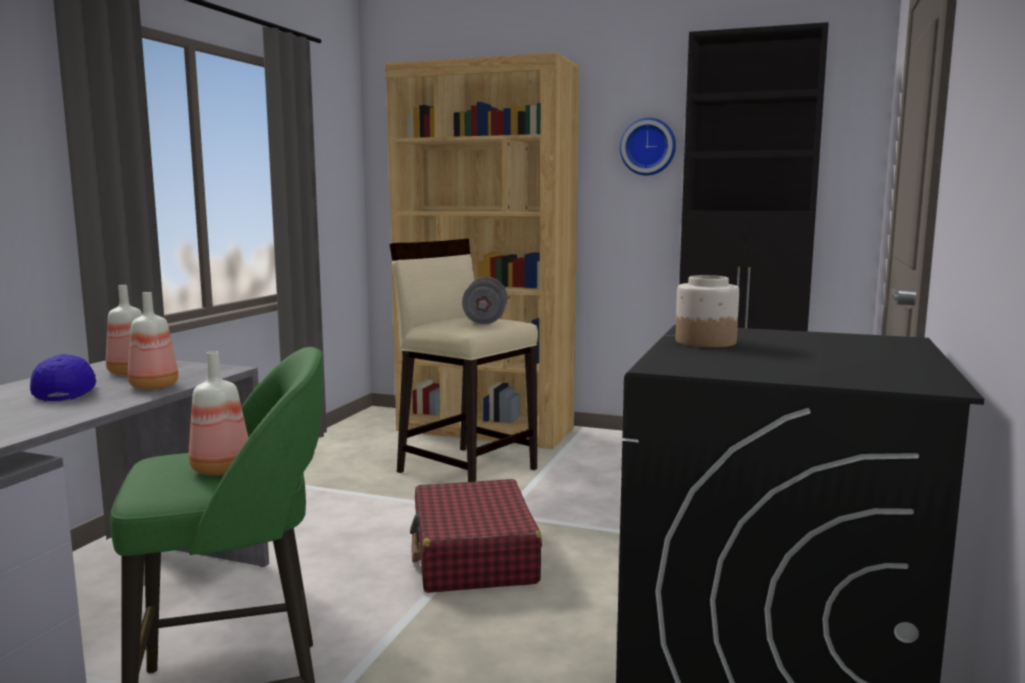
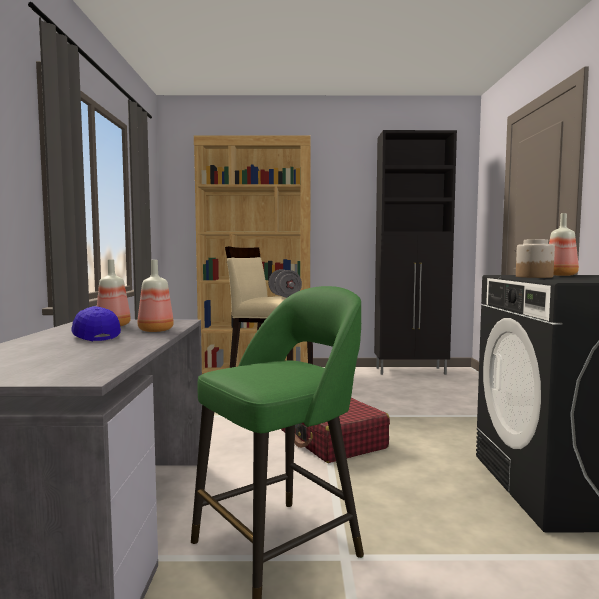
camera: 20 degrees left, 5 degrees down
(223, 469) = (287, 370): bottle -> bottle (561, 275)
(648, 147) = (350, 196): wall clock -> none

